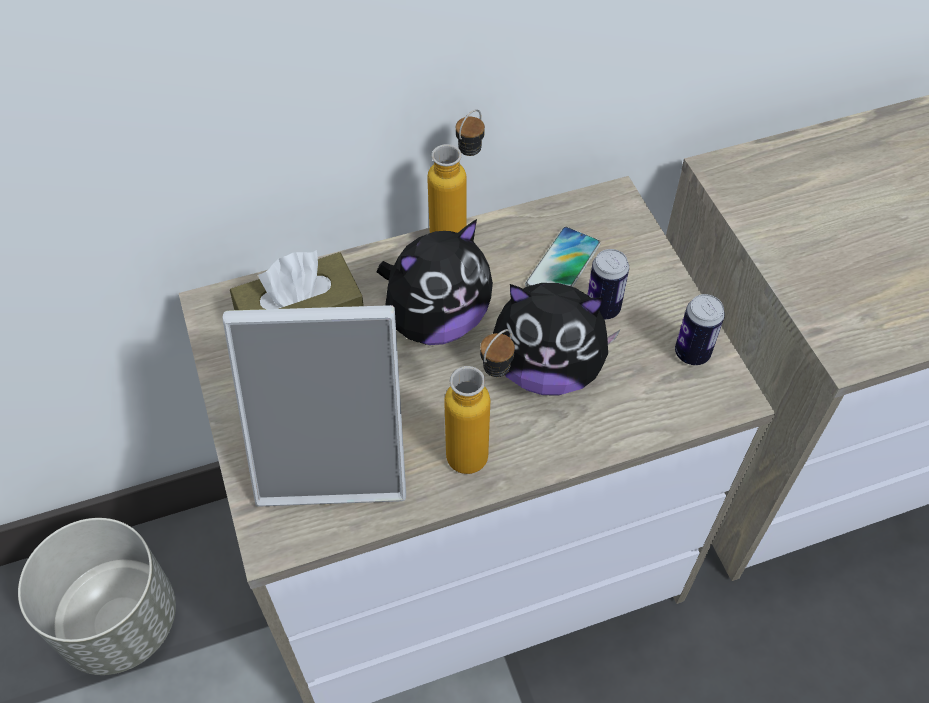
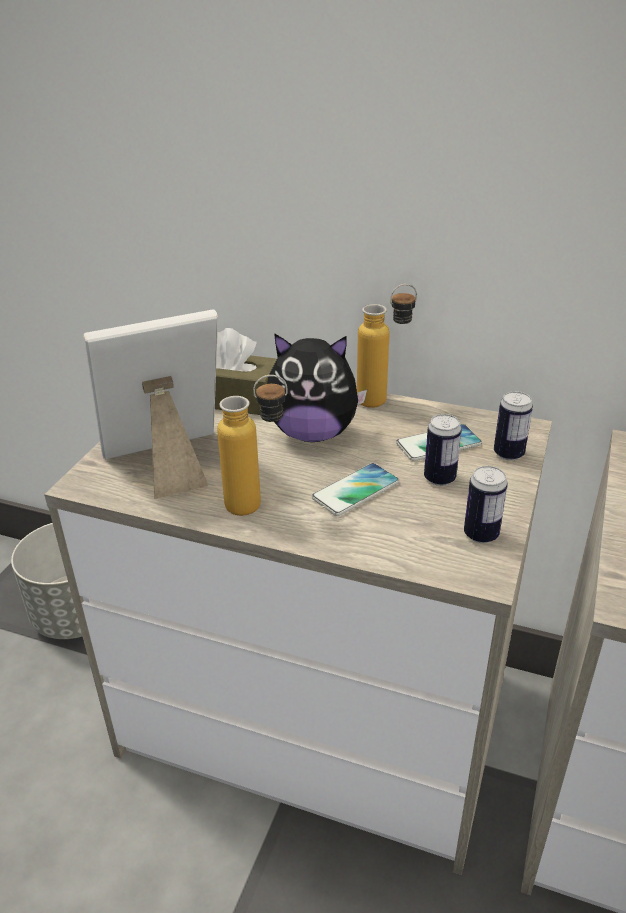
camera: 40 degrees right, 20 degrees down
(334, 456) = (167, 464): picture frame -> picture frame turned 120 degrees clockwise
(547, 370) = (355, 490): plush toy -> phone
(630, 241) = (508, 454): none -> can

